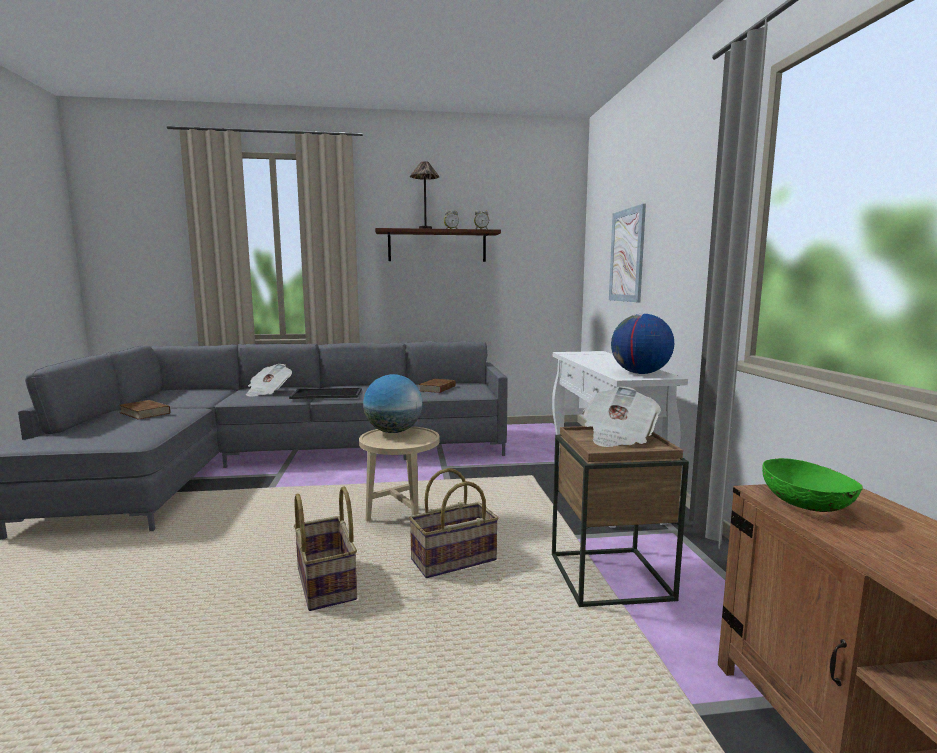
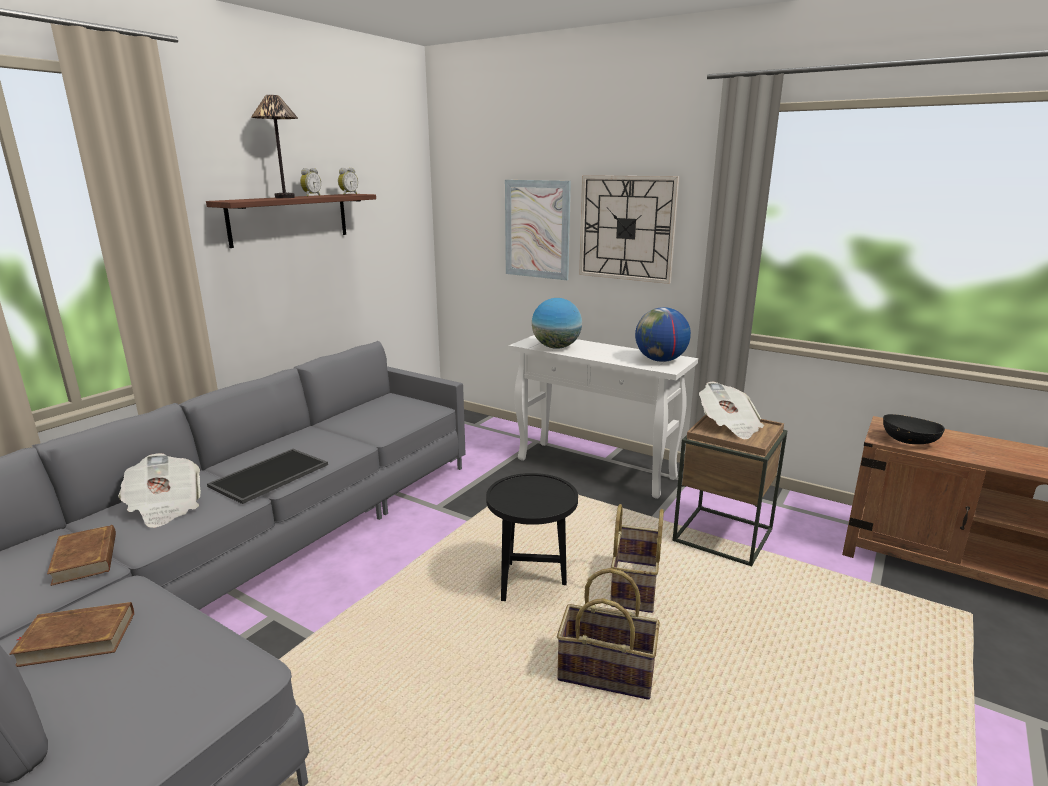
camera: 50 degrees left, 10 degrees up
(393, 431) = (512, 491): globe -> globe (556, 347)
(401, 522) = (531, 582): beige side table -> black side table
(437, 388) = (376, 417): brown book -> brown book (86, 558)
(674, 242) = (627, 228): none -> wall clock
(807, 506) = (909, 441): green bowl -> black bowl

